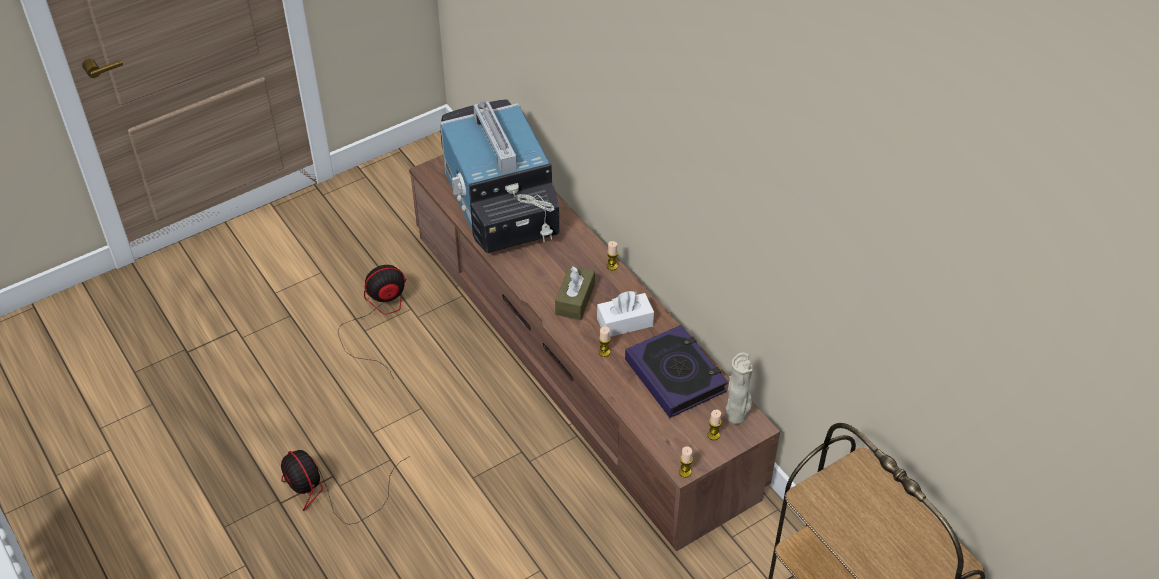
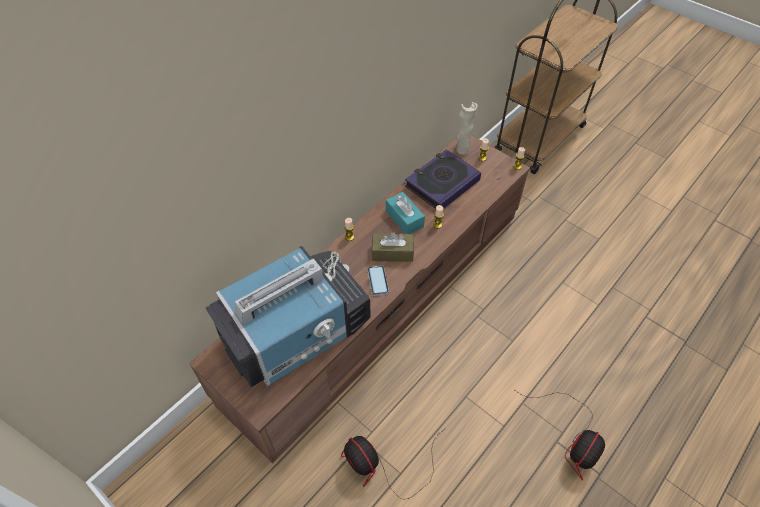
camera: 105 degrees left, 5 degrees up
(539, 279) = (378, 281): none -> phone
(625, 322) = (404, 218): white tissue box -> turquoise tissue box

